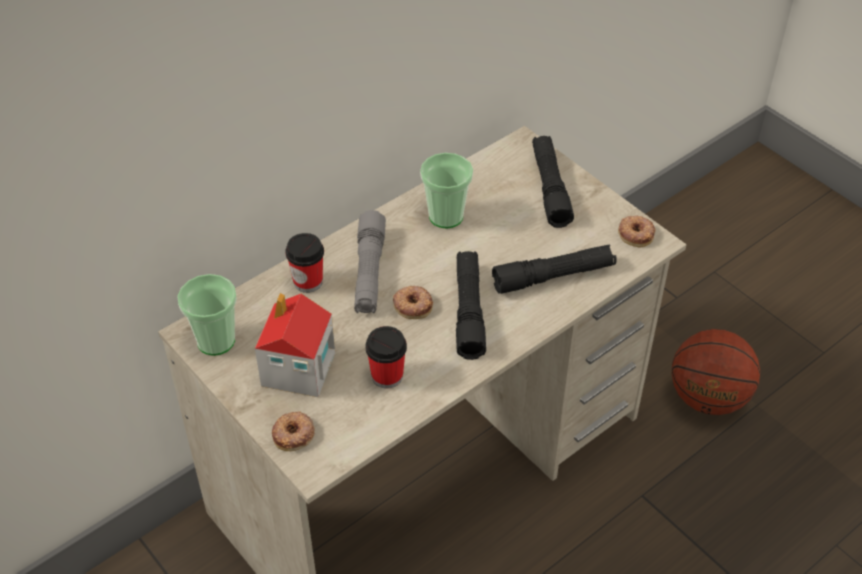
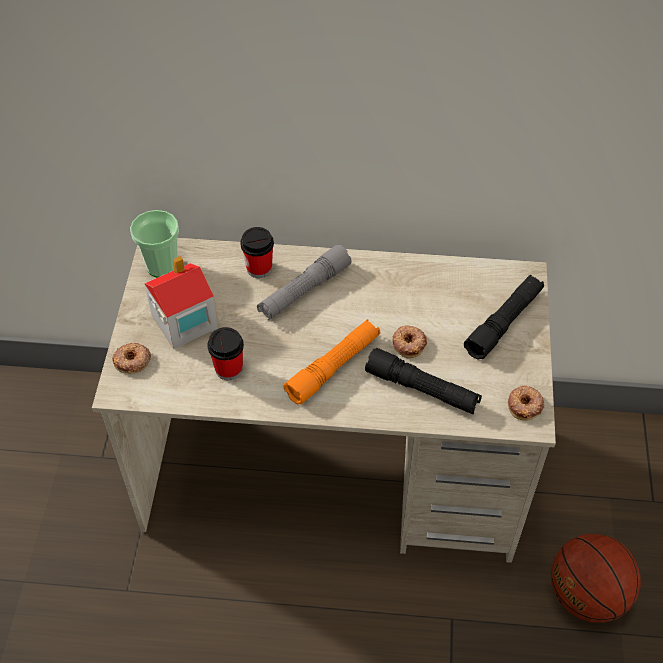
camera: 45 degrees right, 5 degrees up
(413, 305) = (303, 334): donut -> donut (409, 343)
(446, 216) = (402, 289): cup -> none
(468, 311) = (333, 367): black flashlight -> orange flashlight

